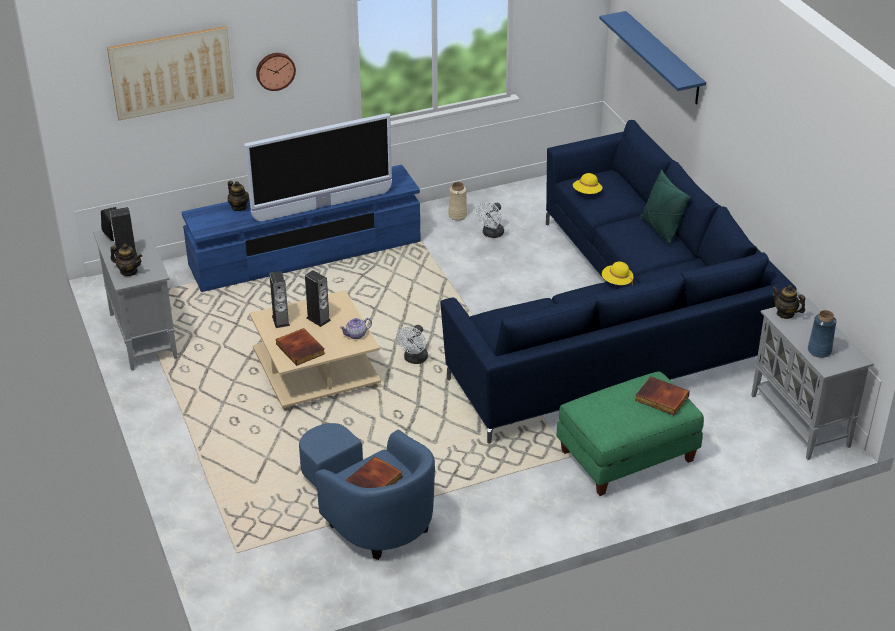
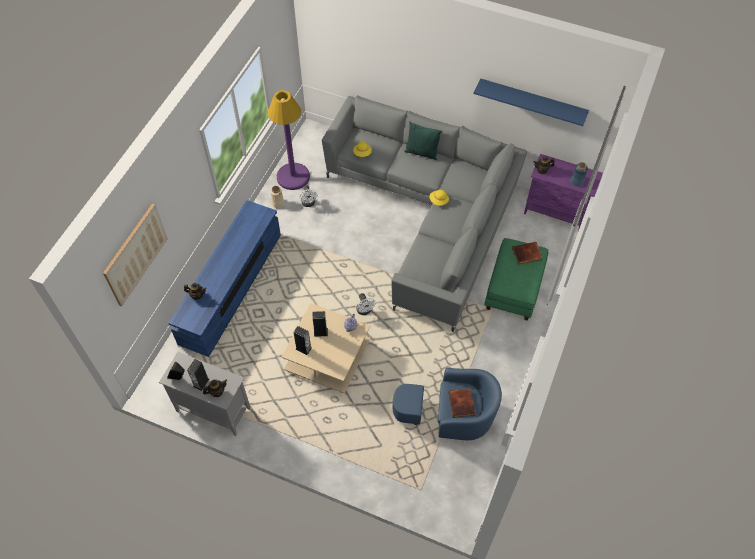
camera: 45 degrees left, 20 degrees up
(275, 70) = (179, 205): wall clock -> none
(301, 349) = (335, 357): book -> none
(323, 206) = (241, 260): television -> none
(508, 203) = (293, 177): none -> purple floor lamp
(620, 326) = (430, 216): blue sofa -> grey sofa
(663, 58) = (367, 54): blue shelf -> blue shelf (532, 101)
(800, 421) = (556, 212): grey cabinet -> purple cabinet

